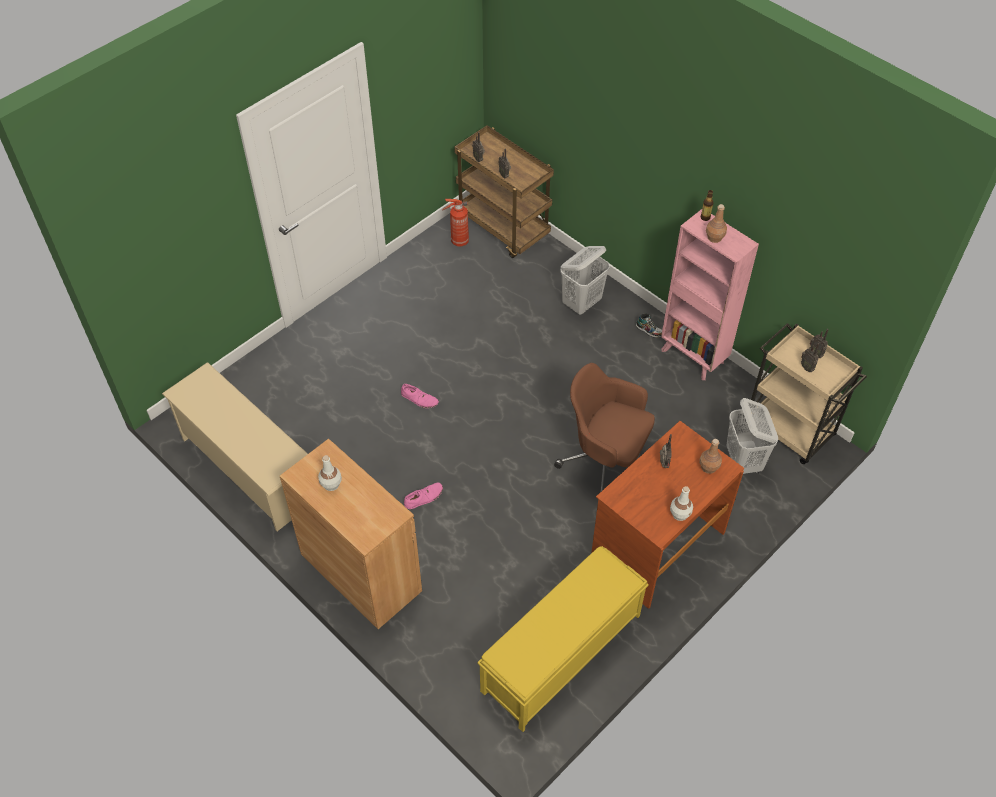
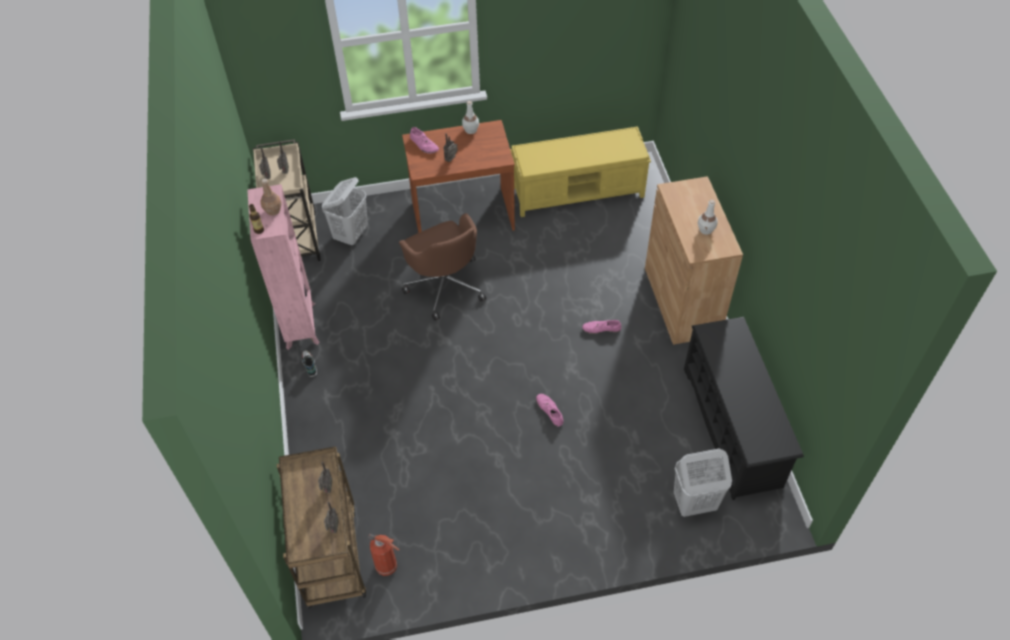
camera: 145 degrees left, 0 degrees up
(249, 468) = (732, 427): beige shoe rack -> black shoe rack
(582, 303) = (337, 424): white laundry basket -> white laundry basket (694, 503)
(709, 467) = (424, 144): brown bottle -> pink shoe

